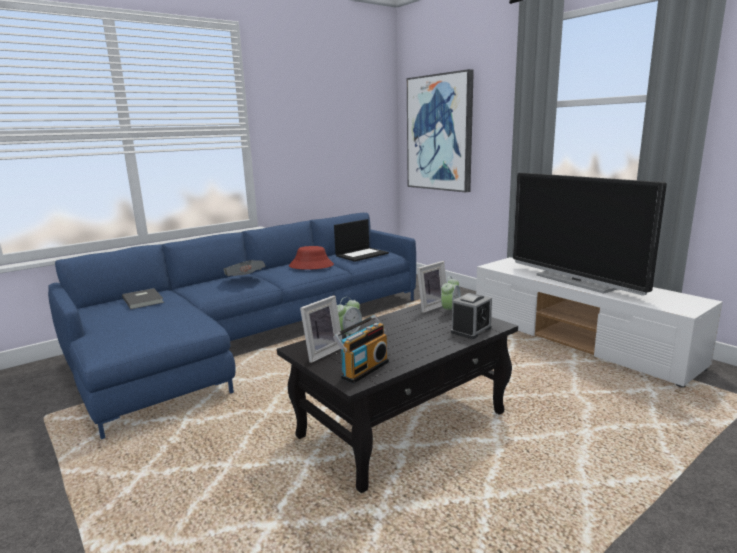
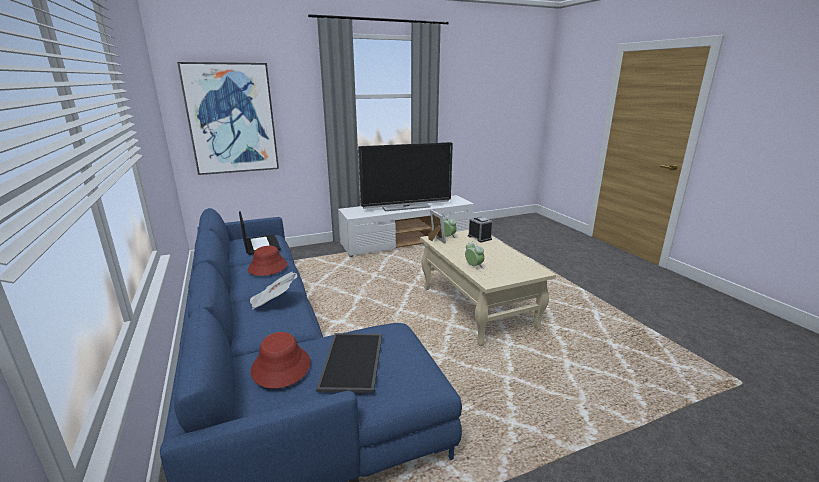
camera: 75 degrees left, 5 degrees up
(142, 318) = (353, 362): none -> tray
(144, 300) = (280, 367): grey book -> red hat
(321, 352) = (498, 276): picture frame -> none
(363, 369) = (524, 268): radio -> none
(404, 424) = (476, 307): black coffee table -> beige coffee table

